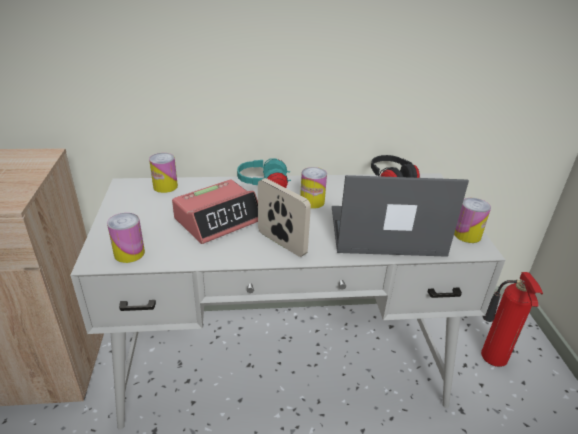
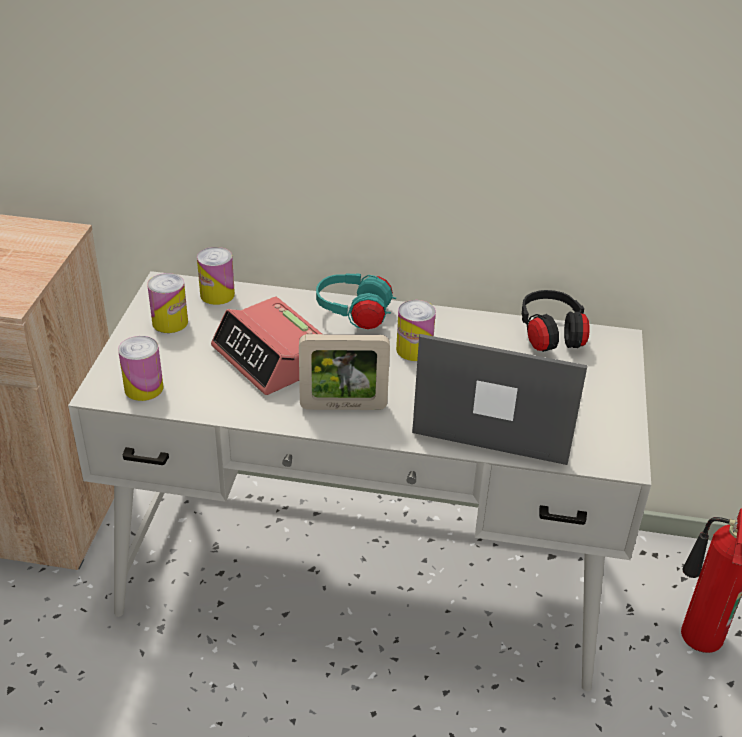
camera: 15 degrees right, 5 degrees up
(218, 219) = (272, 357): alarm clock -> alarm clock turned 75 degrees clockwise
(281, 243) = (343, 406): picture frame -> picture frame turned 120 degrees clockwise
(467, 235) = (617, 438): can -> can (170, 322)

